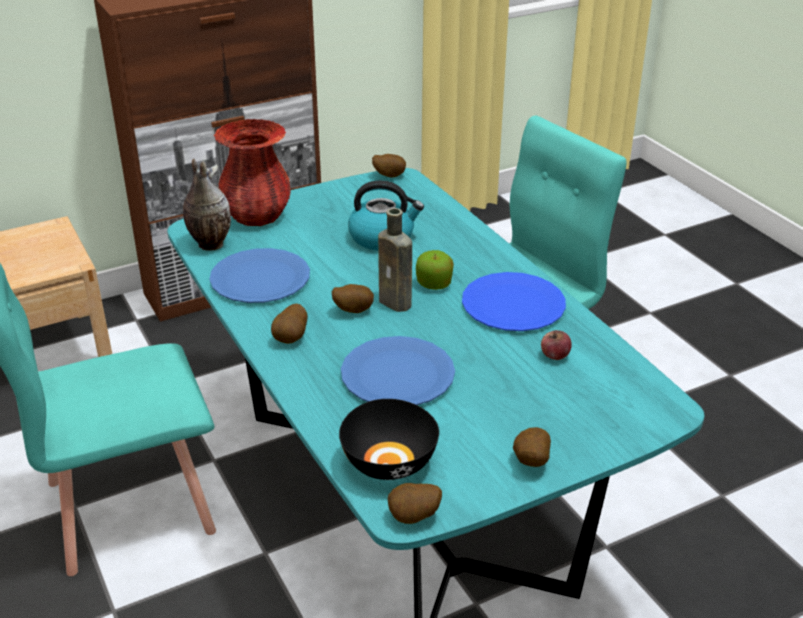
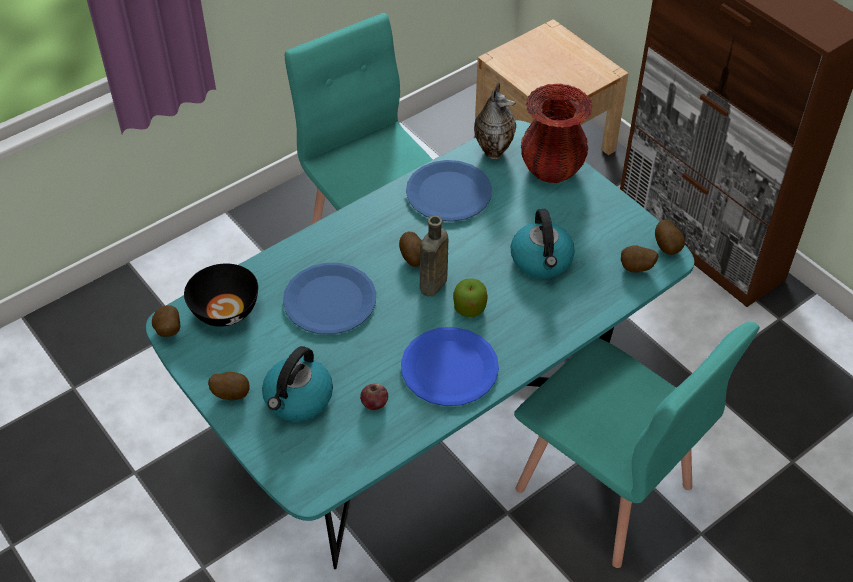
camera: 80 degrees right, 15 degrees up
(292, 338) = (366, 229): potato -> potato (636, 269)
(544, 409) = (298, 399): none -> kettle

